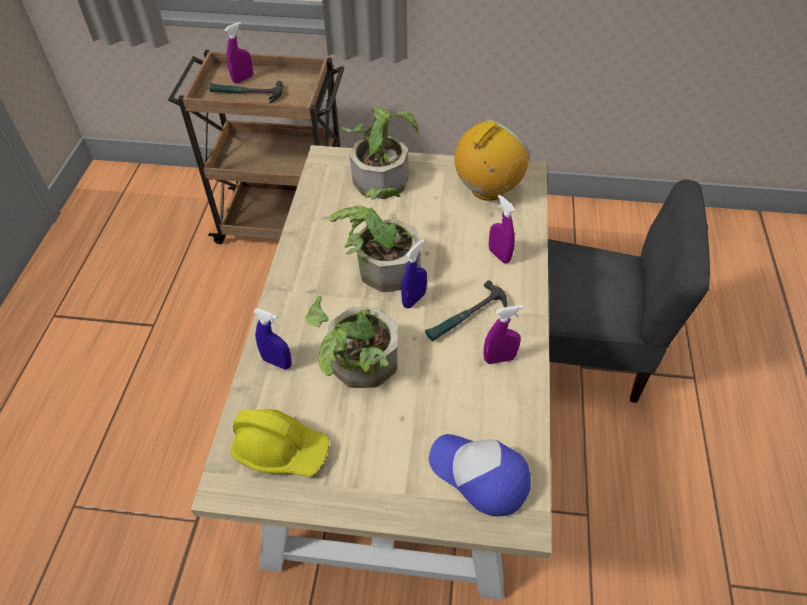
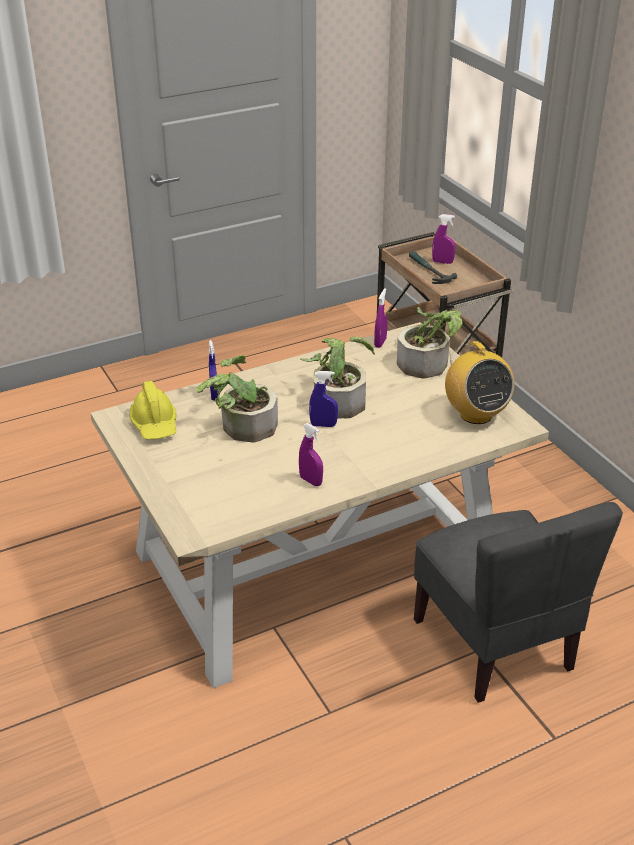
camera: 55 degrees right, 15 degrees down
(467, 318) = (332, 453): hammer -> none
(479, 475) = (207, 506): cap -> none
(487, 189) = (475, 414): radio -> radio turned 60 degrees clockwise
(499, 255) = (410, 445): purple spray bottle -> purple spray bottle (380, 343)

